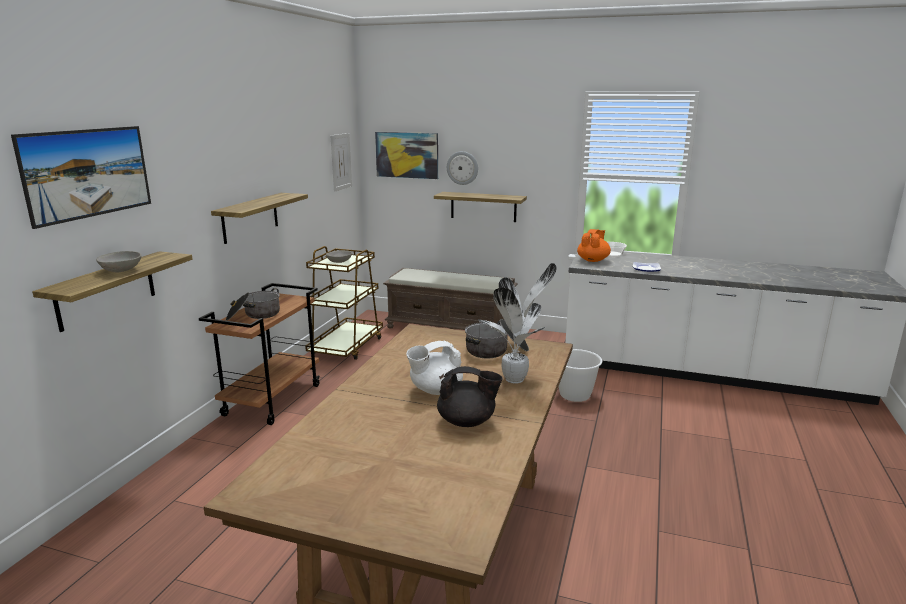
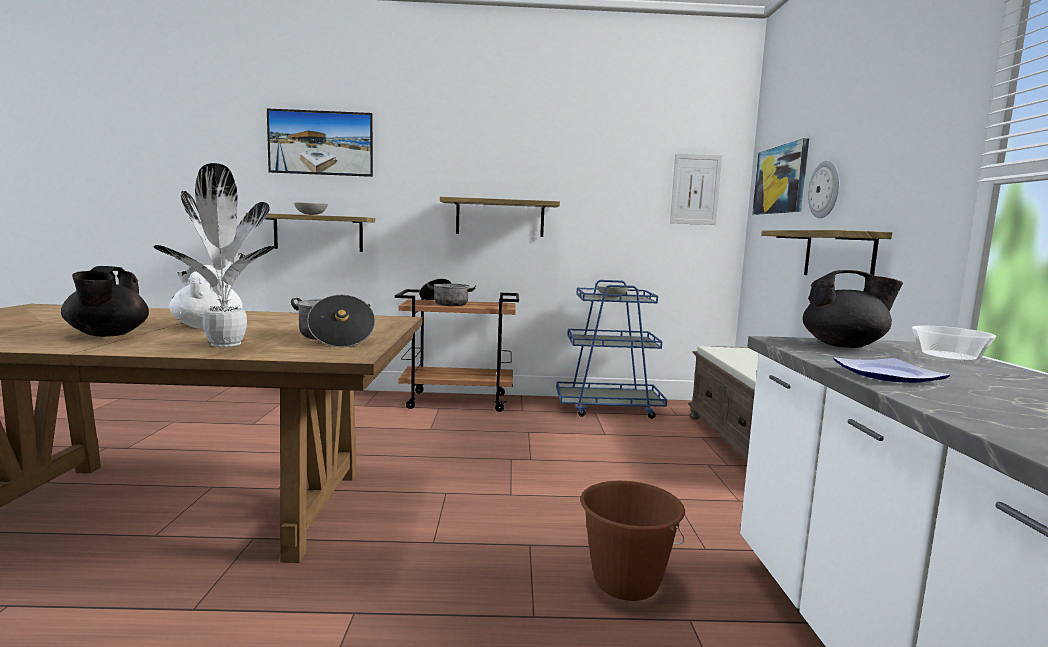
camera: 70 degrees right, 10 degrees down
(347, 346) = (608, 408): brown cart -> blue cart
(575, 395) = (625, 582): white bucket -> brown bucket
(593, 260) = (844, 346): orange teapot -> black teapot

